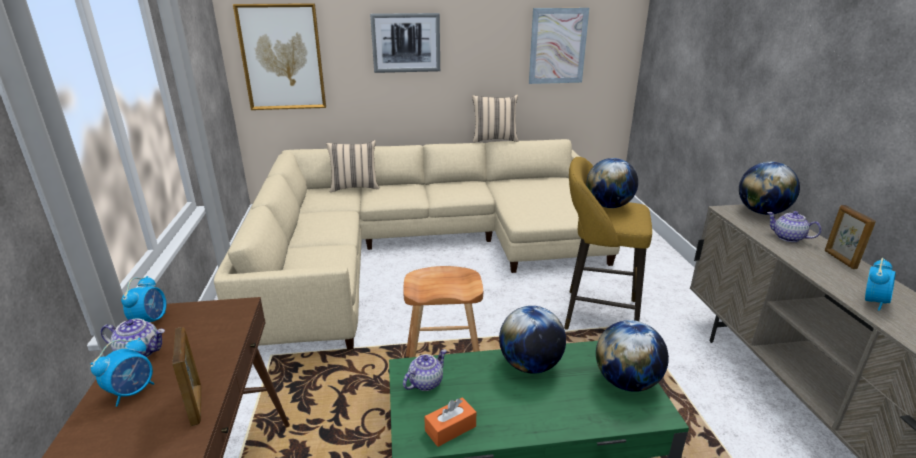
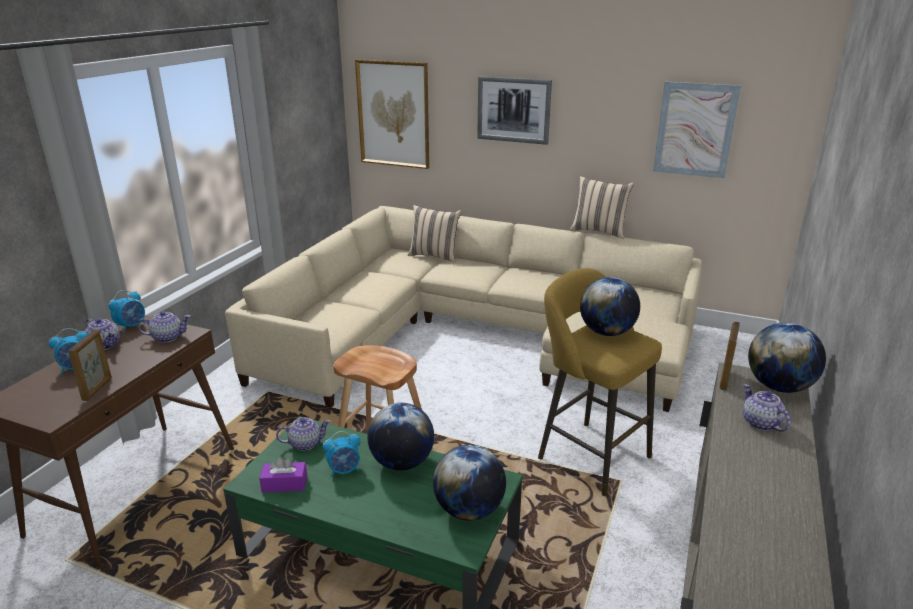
camera: 30 degrees right, 0 degrees up
(217, 319) = (168, 337): none -> teapot
(450, 428) = (284, 484): orange tissue box -> purple tissue box
(839, 259) = (785, 465): picture frame -> picture frame (724, 380)
(873, 302) = (742, 518): alarm clock -> alarm clock (344, 470)

